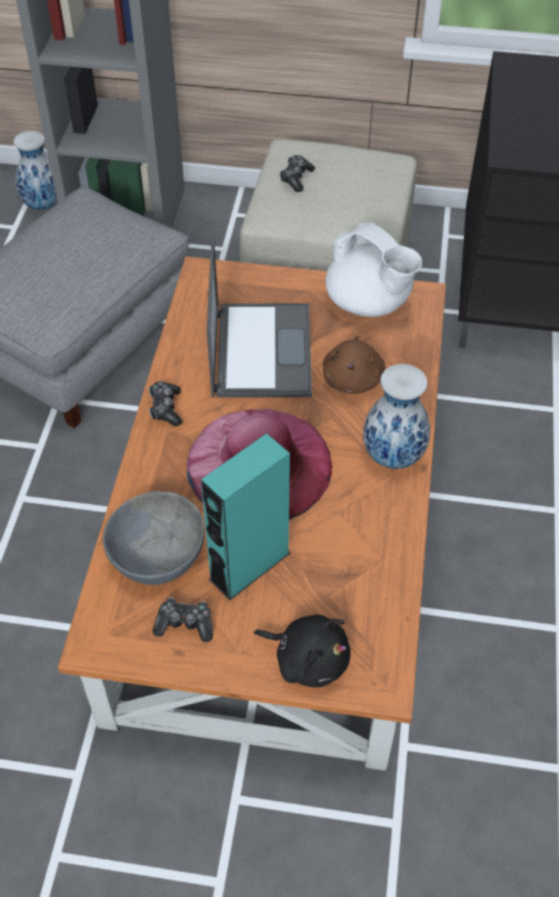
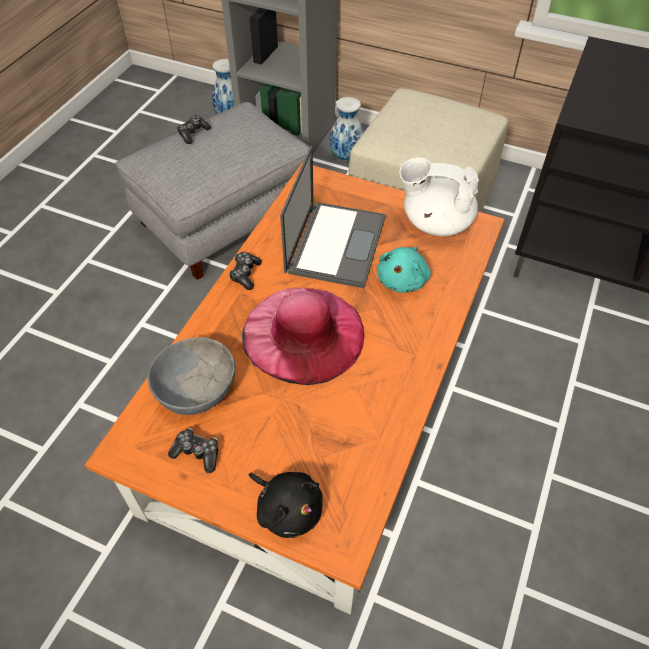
camera: 15 degrees right, 0 degrees up
(249, 566) = (266, 416): turquoise speaker -> none
(296, 178) = (405, 117): game controller -> game controller (193, 133)
(353, 378) = (403, 280): brown plush toy -> turquoise plush toy
(369, 303) = (435, 223): white teapot -> white teapot turned 135 degrees clockwise
(392, 457) = (415, 351): vase -> vase (346, 157)

